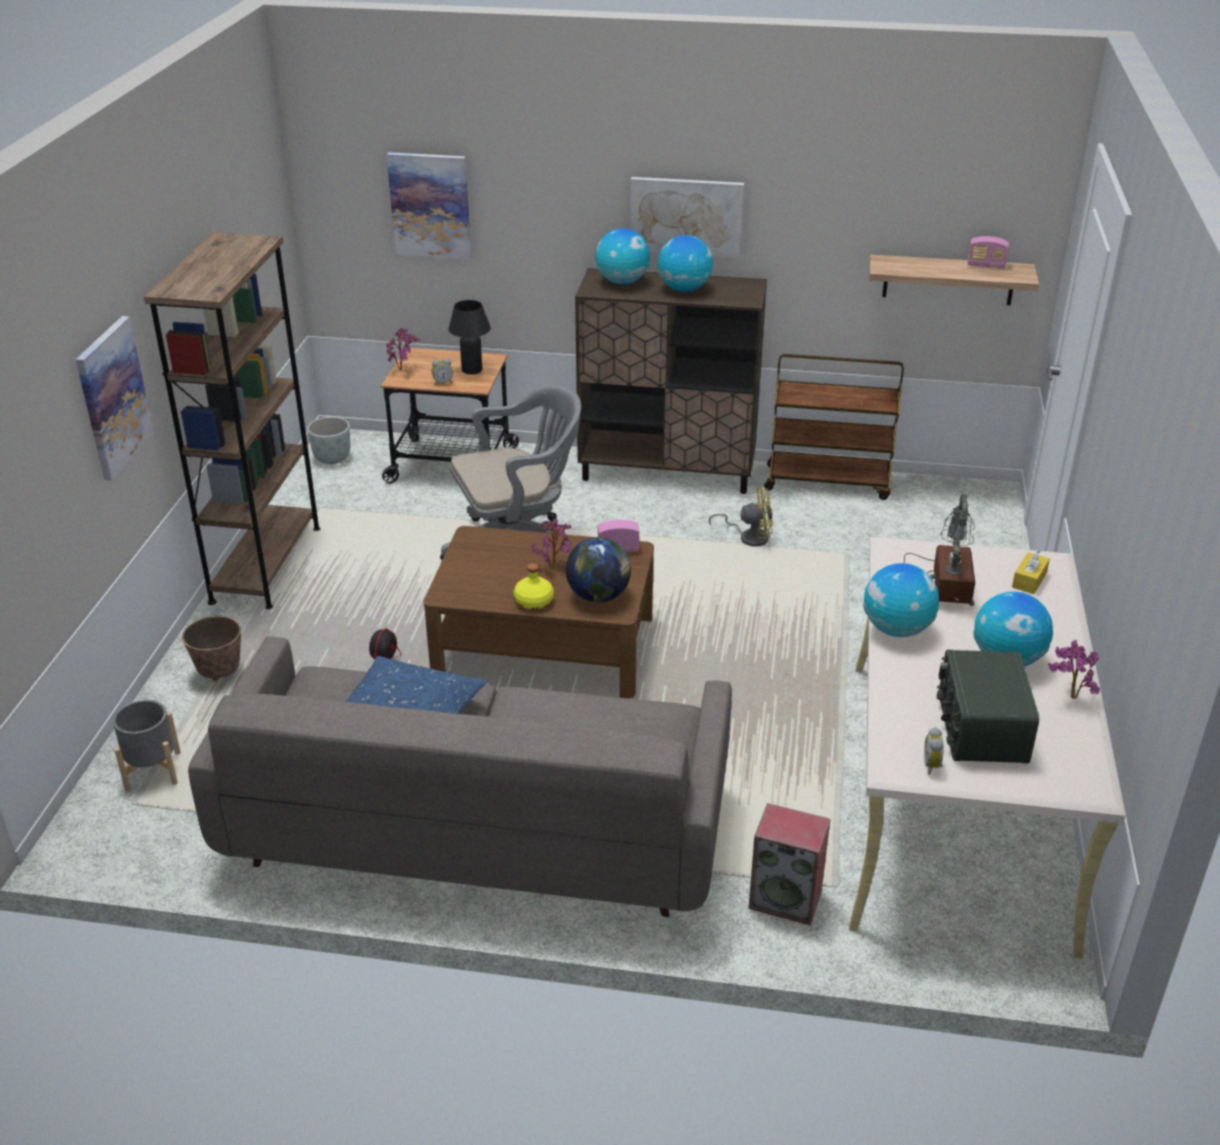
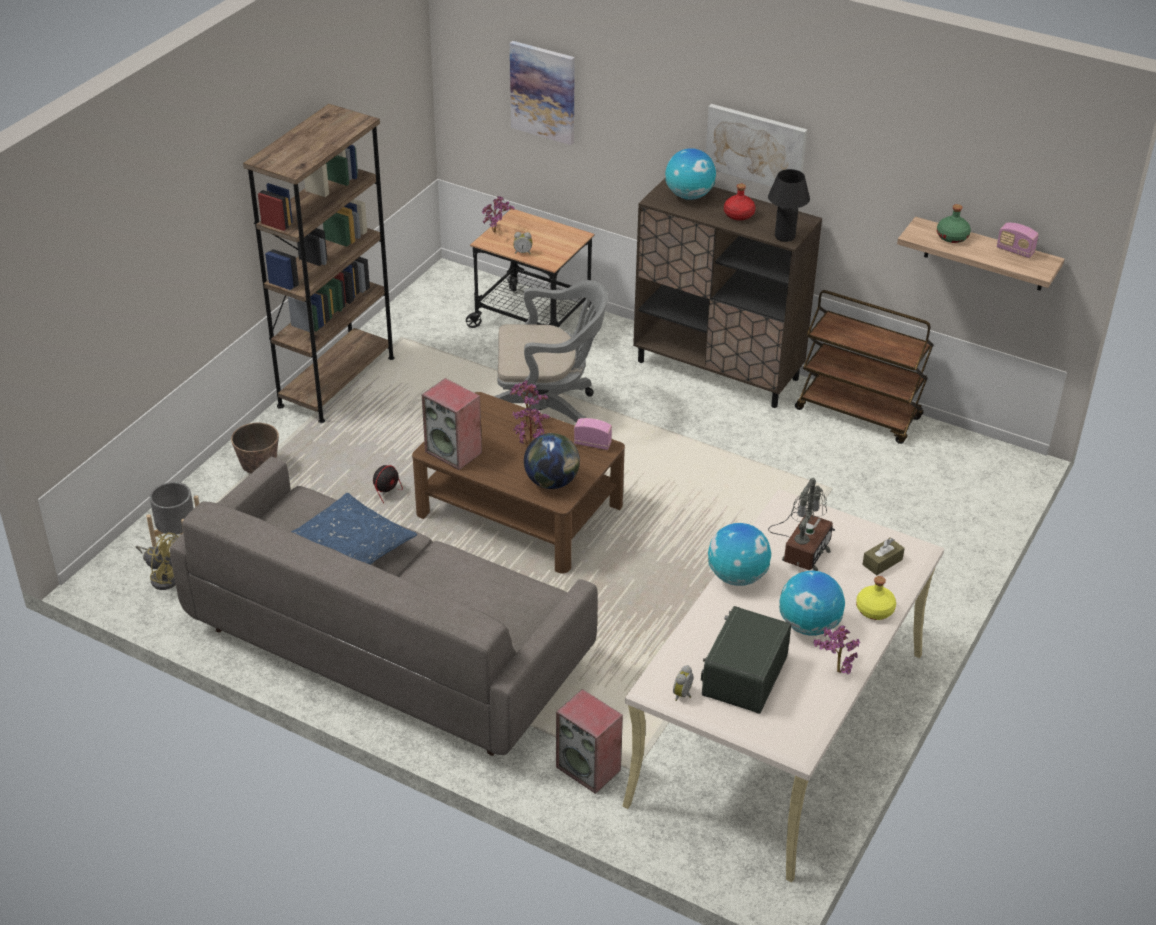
camera: 20 degrees right, 5 degrees up
(113, 397) = (201, 241): picture -> none
(332, 458) = (436, 292): grey planter -> none
(471, 590) = (454, 452): none -> speaker
(472, 370) = (554, 244): black table lamp -> black table lamp (785, 236)
(531, 542) = (526, 419): none -> potted plant
(533, 601) = (497, 474): yellow bottle -> yellow bottle (874, 610)
(684, 289) = (738, 215): globe -> red bottle
(749, 537) = (752, 452): yellow fan -> yellow fan (163, 576)
(919, 264) = (952, 237): none -> green bottle
(1029, 580) = (882, 562): yellow tissue box -> brown tissue box

